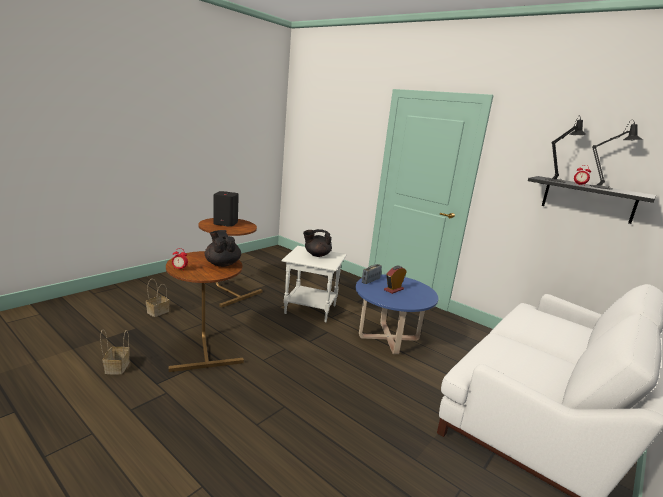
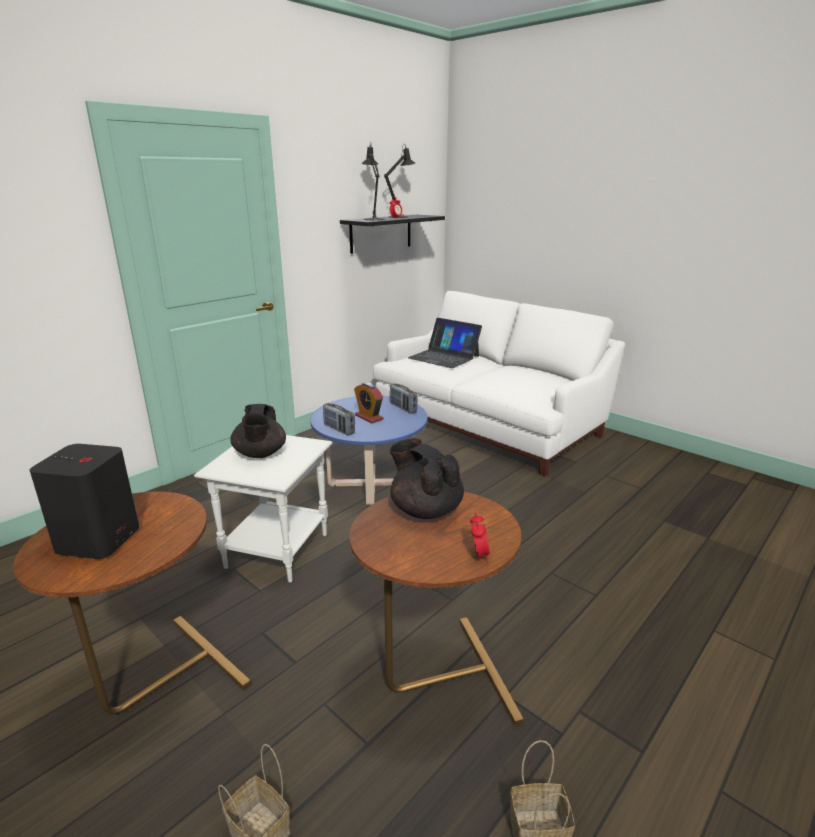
camera: 85 degrees left, 5 degrees up
(222, 264) = (425, 510): black teapot -> black teapot turned 75 degrees clockwise
(416, 301) = (403, 408): none -> radio
(554, 325) = (444, 357): none -> laptop

